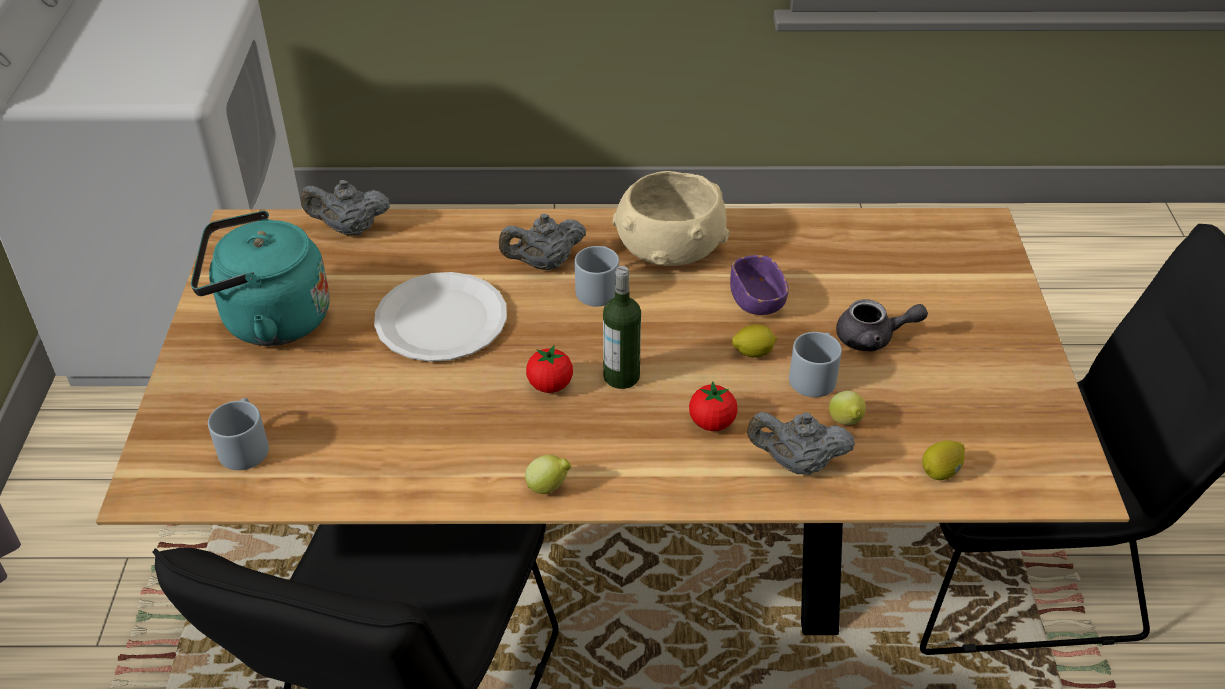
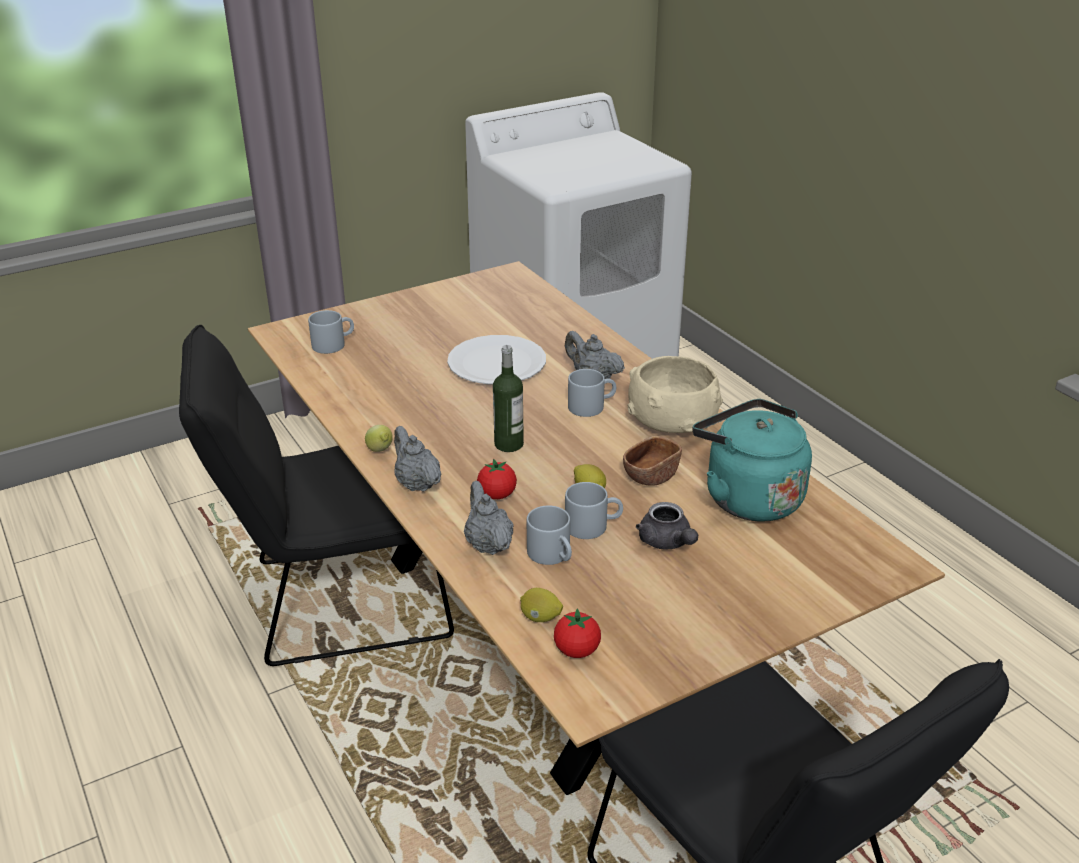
camera: 60 degrees right, 10 degrees down
(269, 320) = (440, 312): turquoise kettle -> turquoise kettle (748, 497)
(350, 229) = (548, 304): grey teapot -> grey teapot (416, 483)
(550, 385) = (474, 421): tomato -> tomato (577, 650)
(757, 301) = (651, 475): purple bowl -> brown bowl
(845, 422) = (553, 555): lemon -> grey mug

